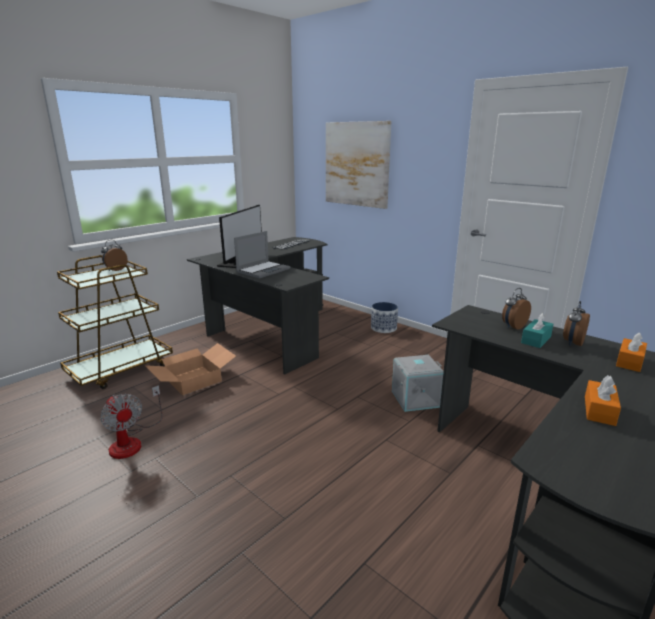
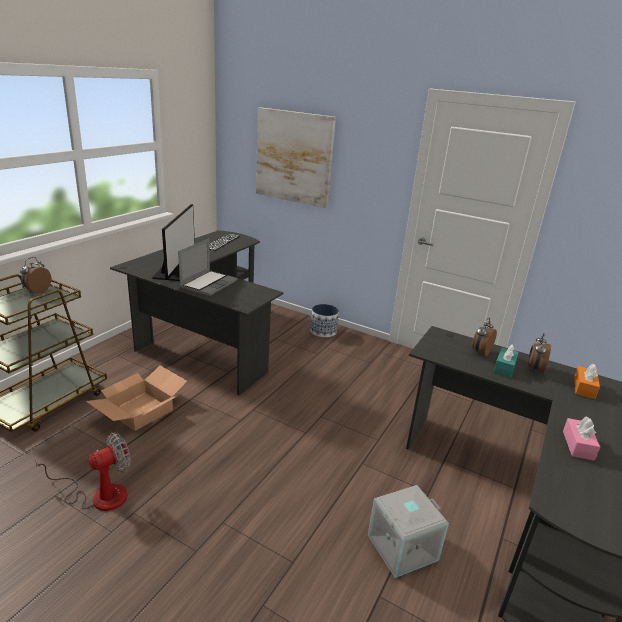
camera: 15 degrees left, 5 degrees up
(132, 441) = (98, 495): fan -> fan turned 75 degrees counterclockwise
(415, 398) = (377, 413): grey storage box -> grey storage box (402, 546)
(599, 410) = (578, 445): orange tissue box -> pink tissue box

